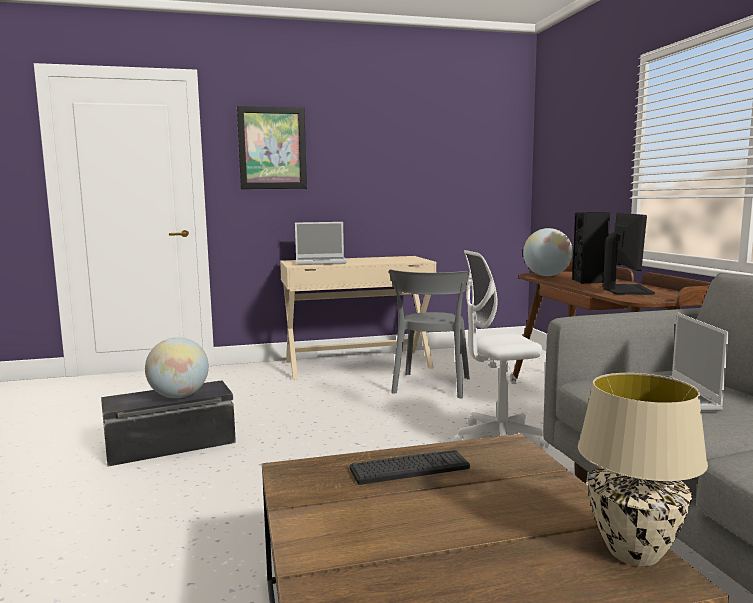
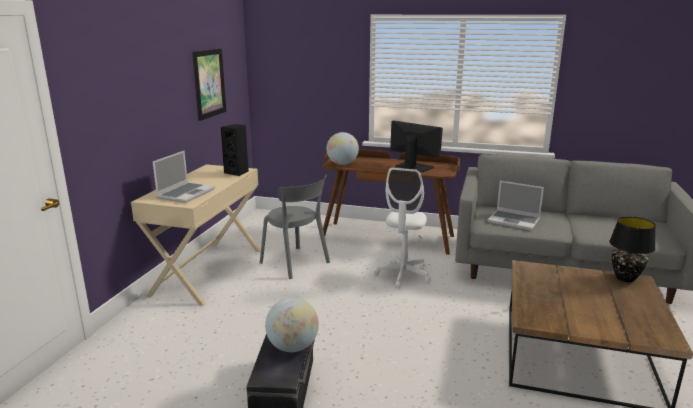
camera: 60 degrees left, 10 degrees up
(272, 148) = (107, 86): picture -> picture (209, 83)
(409, 468) = (539, 293): keyboard -> none
(589, 281) = (378, 164): black speaker -> black speaker (237, 172)
(633, 552) = (624, 278): beige table lamp -> black table lamp

